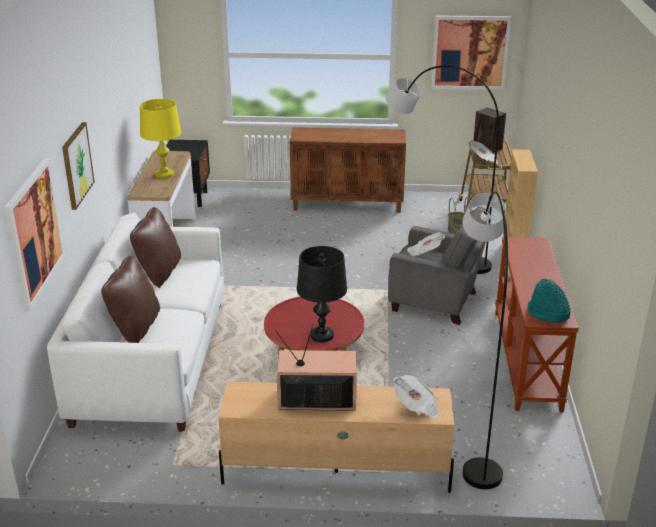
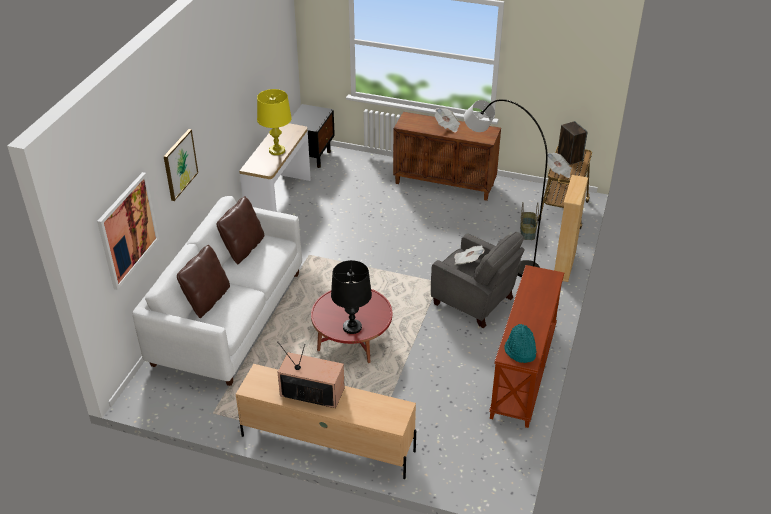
camera: 15 degrees right, 10 degrees up
(416, 407) = (382, 414): newspaper -> newspaper (447, 126)
(470, 52) = (566, 68): picture -> none
(474, 426) = (449, 426): grey floor lamp -> none

